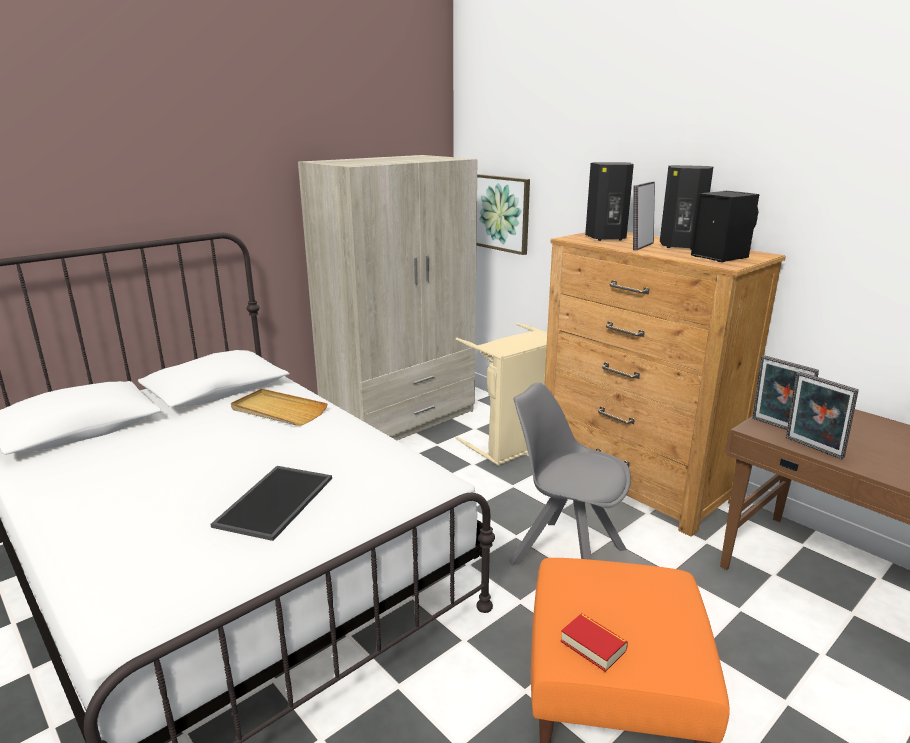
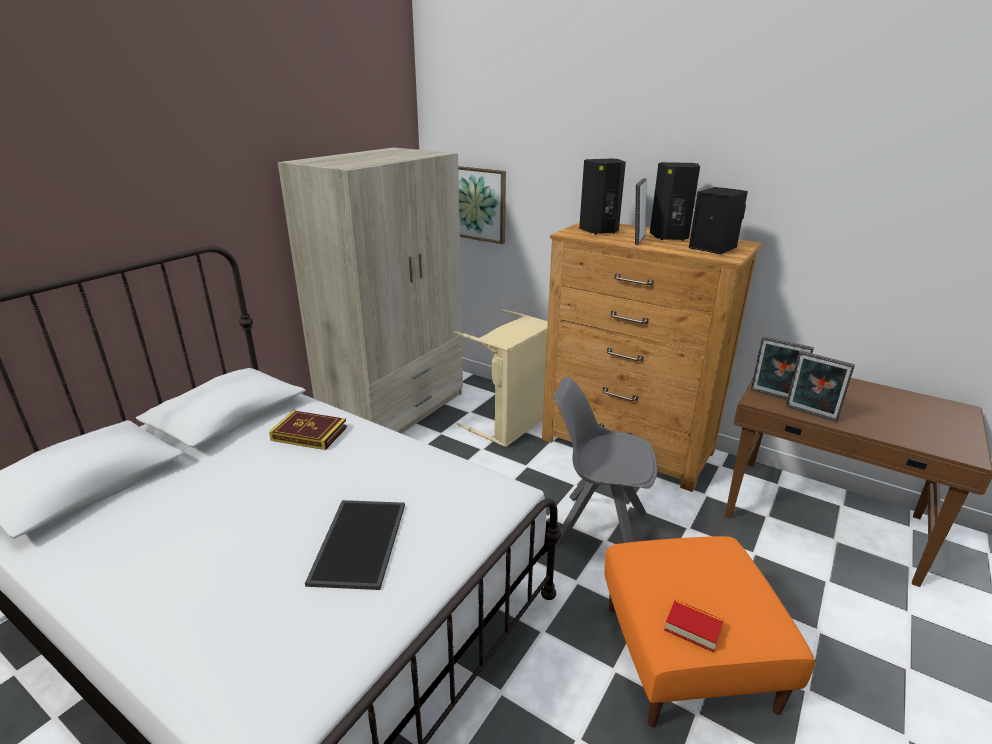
camera: 15 degrees left, 5 degrees up
(278, 411) = (309, 433): beige tray -> book

